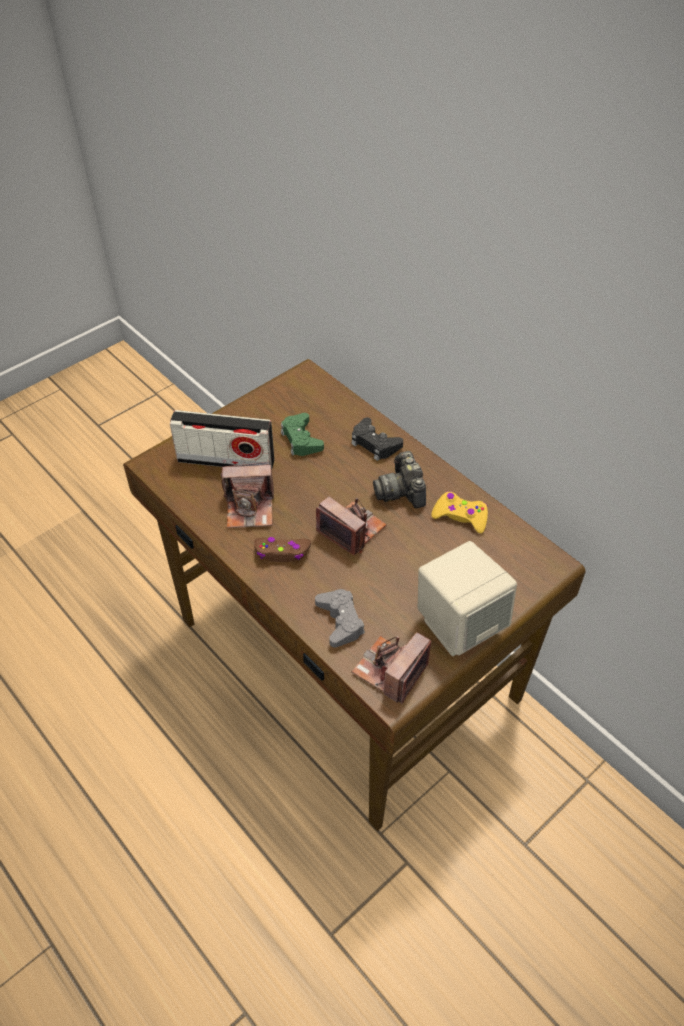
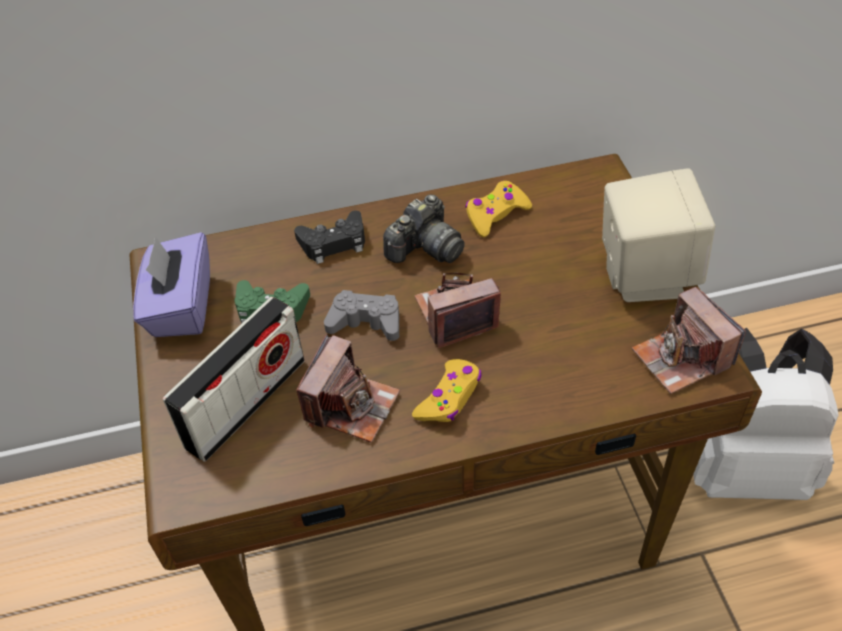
camera: 60 degrees left, 0 degrees up
(278, 400) = (181, 306): none -> purple tissue box
(282, 552) = (449, 397): brown game controller -> yellow game controller
(340, 621) = (588, 378): grey game controller -> grey game controller (366, 322)
(401, 491) = (425, 248): camera -> camera turned 60 degrees counterclockwise
(509, 874) = (745, 467): none -> white backpack

